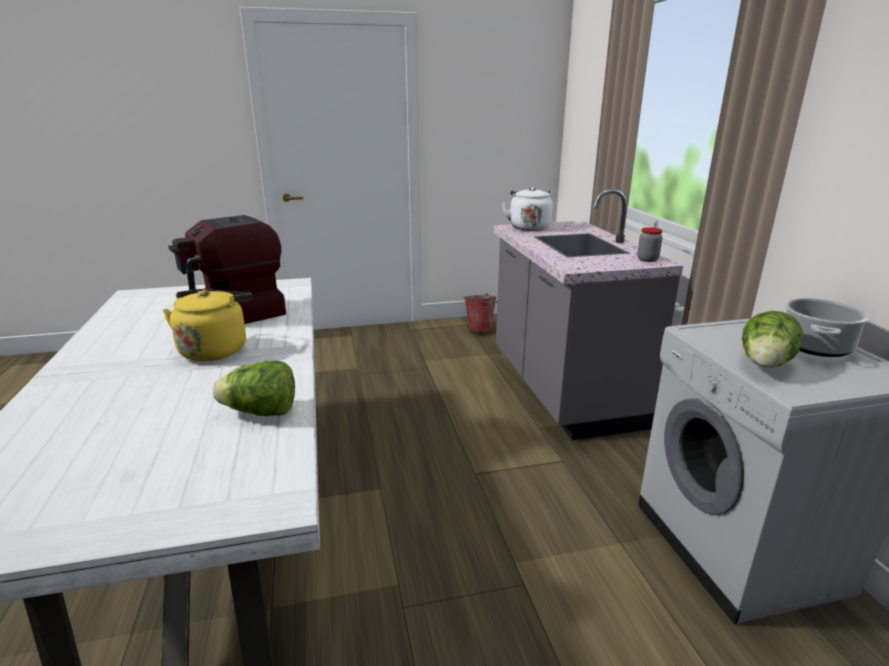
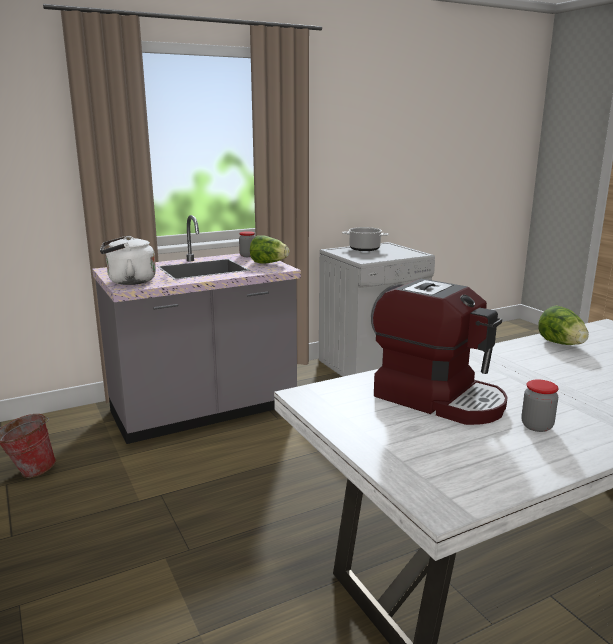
camera: 105 degrees left, 5 degrees down
(144, 336) = (537, 426): none -> jar
(215, 349) = (512, 382): yellow kettle -> none
(765, 365) = (397, 255): lettuce -> lettuce (268, 263)

